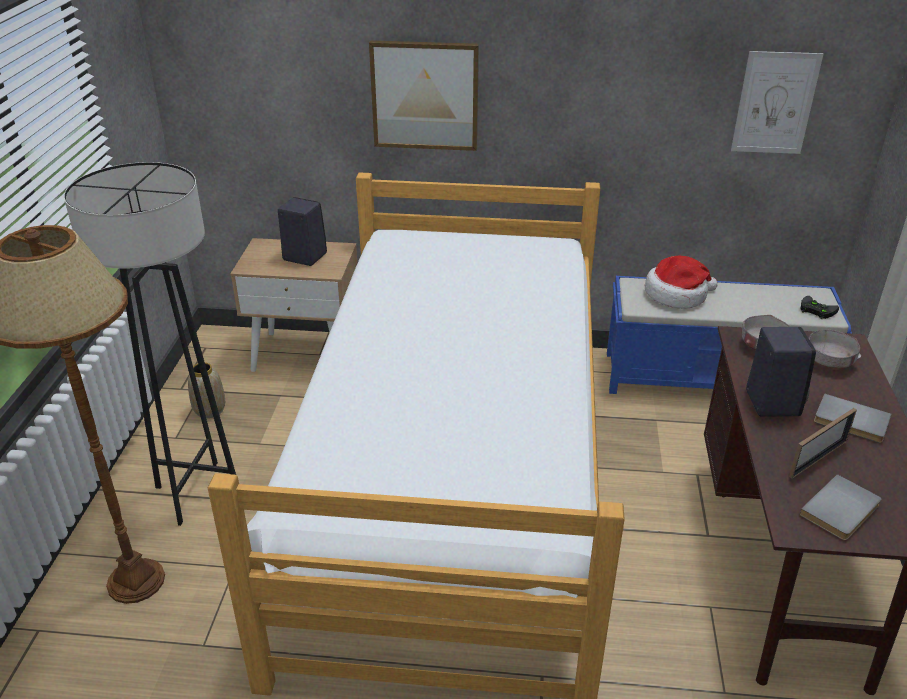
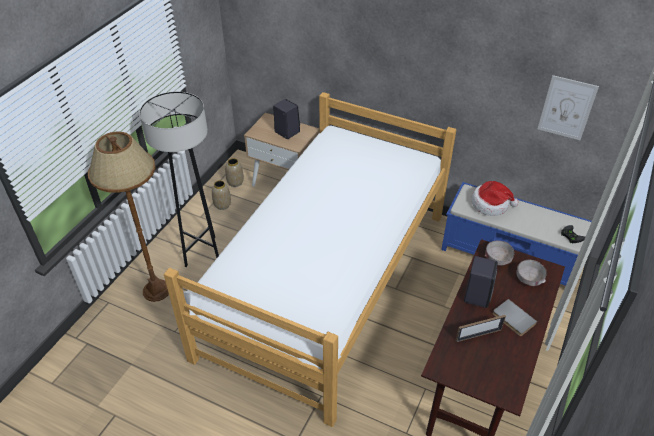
camera: 20 degrees right, 10 degrees up
(219, 372) = (235, 182): none -> vase
(425, 95) = (362, 59): picture -> none
(842, 511) = (469, 367): grey book -> none

